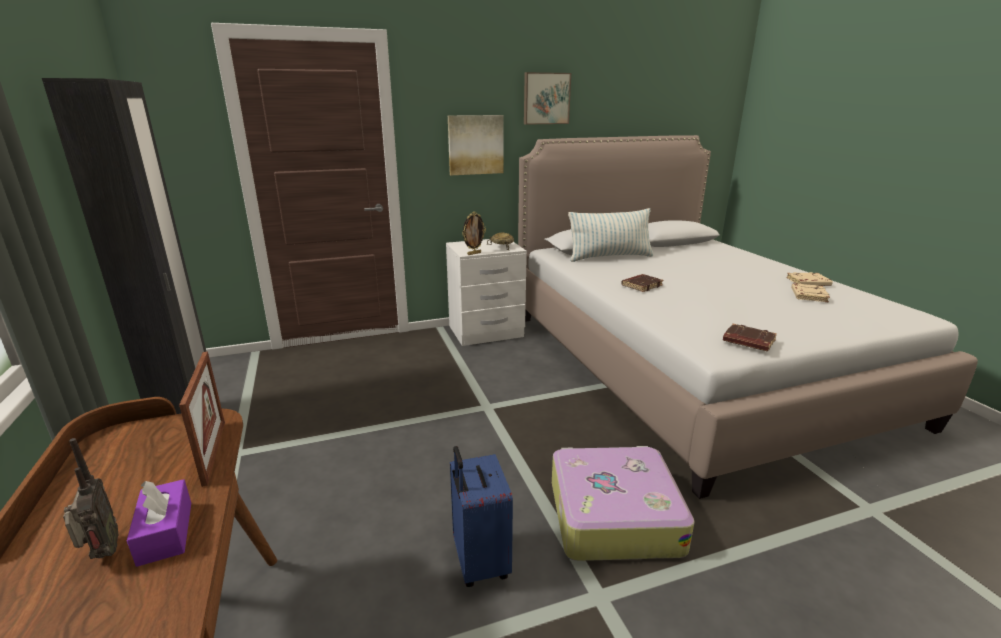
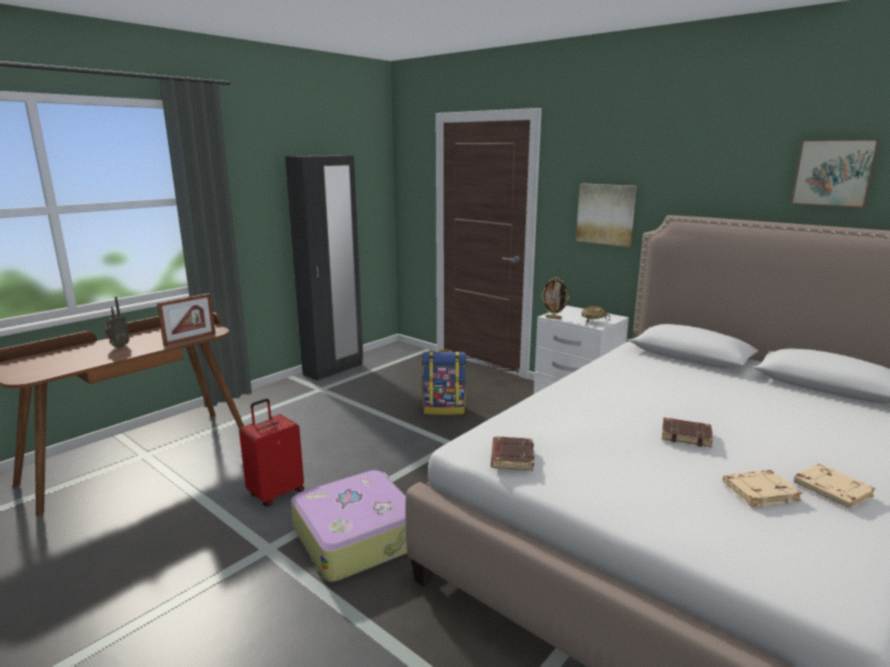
camera: 60 degrees right, 5 degrees down
(165, 533) = (132, 350): purple tissue box -> none
(412, 388) = (444, 409): none -> backpack
(478, 562) = (276, 493): blue suitcase -> red suitcase
(546, 98) = (691, 170): picture -> picture (833, 172)
(609, 257) = (679, 366): pillow -> none
(641, 285) = (607, 392): brown book -> brown book (686, 436)

